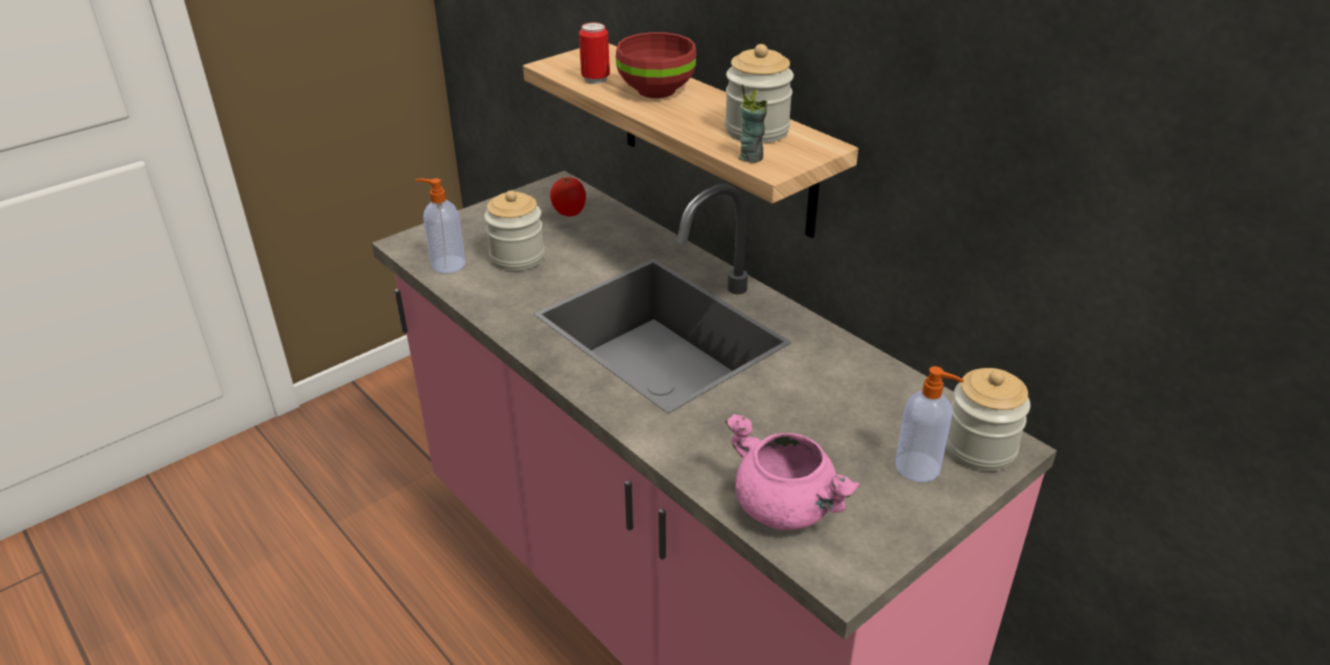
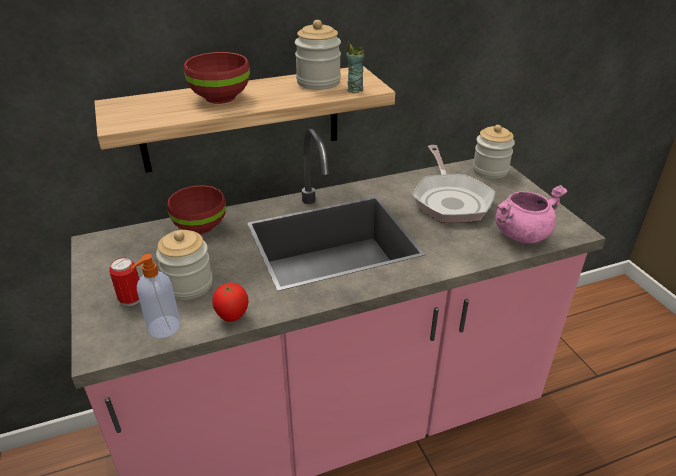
camera: 70 degrees left, 0 degrees up
(569, 214) = (147, 246): tomato -> tomato (232, 317)
(595, 79) = (172, 113): can -> can (131, 299)
(624, 232) = (200, 227): none -> red bowl
(835, 415) = (450, 200): none -> frying pan
(919, 468) = (500, 189): soap dispenser -> none

